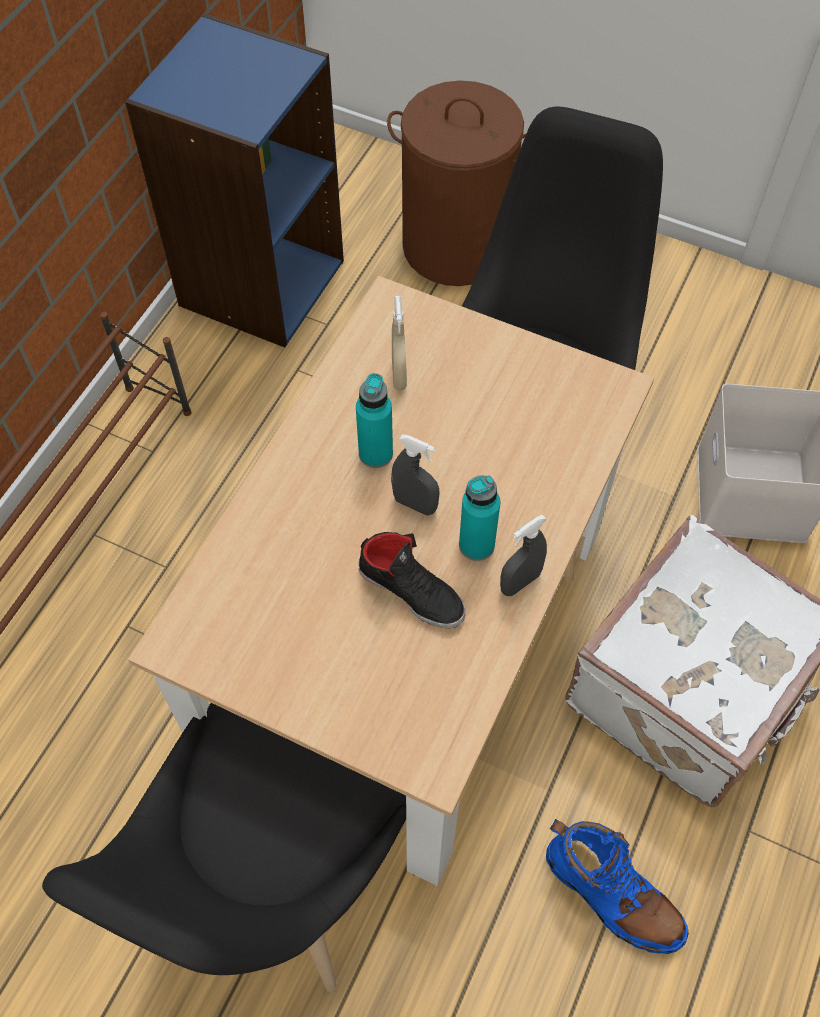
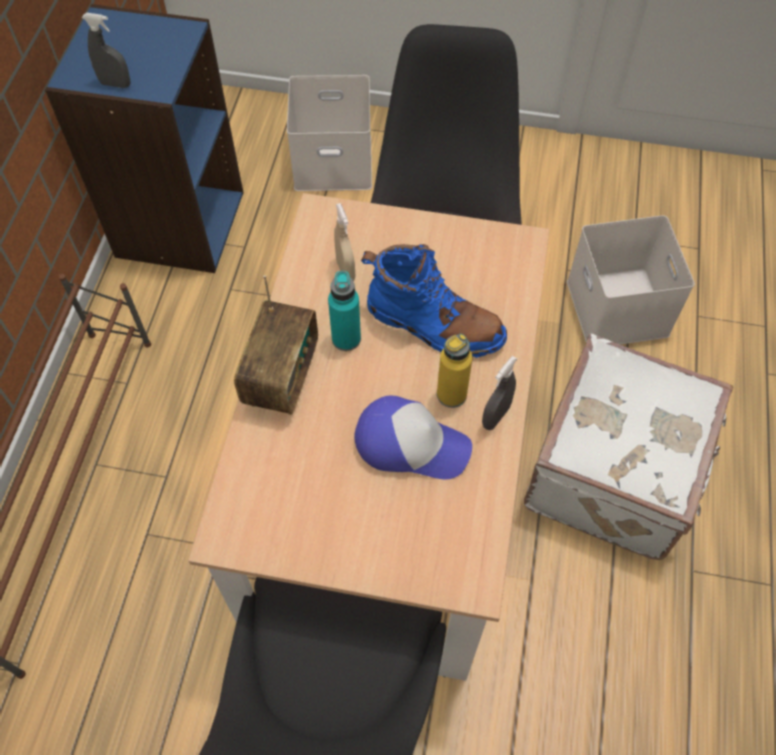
camera: 15 degrees left, 0 degrees up
(290, 480) = (281, 377): none -> radio
(412, 590) = (411, 444): black shoe -> cap
(415, 504) = (391, 373): grey spray bottle -> grey spray bottle (115, 84)
(455, 247) = (331, 163): brown laundry basket -> white storage box
(476, 545) = (451, 394): turquoise bottle -> yellow bottle
(612, 895) = (604, 650): blue boot -> blue boot (434, 325)

